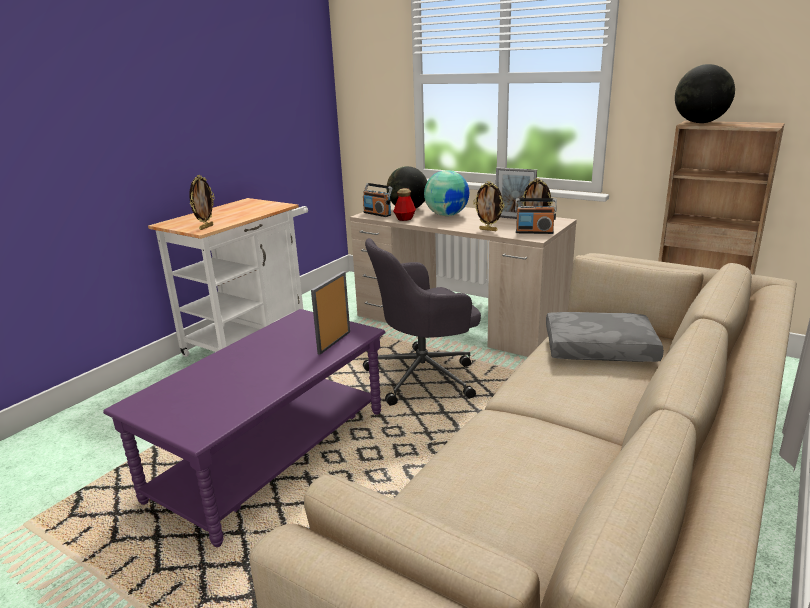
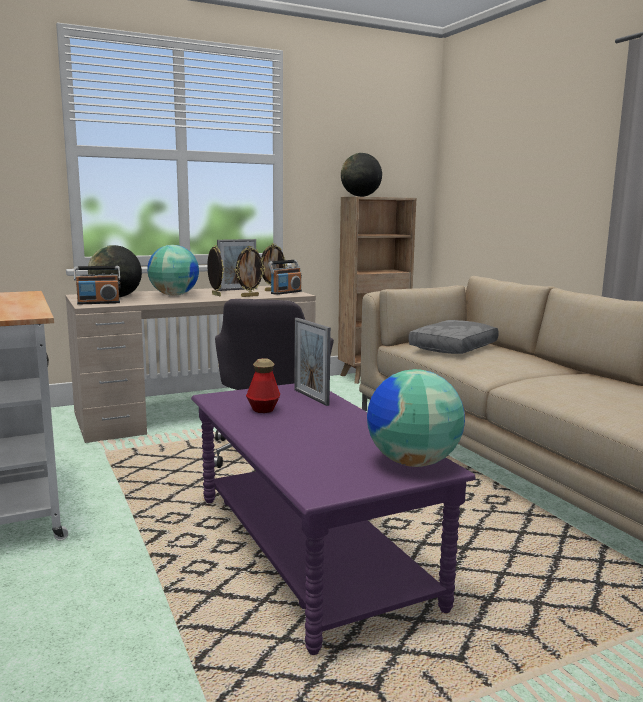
camera: 60 degrees left, 10 degrees down
(204, 421) = (412, 462): none -> globe
(206, 227) = (22, 313): picture frame -> picture frame (215, 295)
(405, 219) = (146, 301): bottle -> bottle (263, 409)

